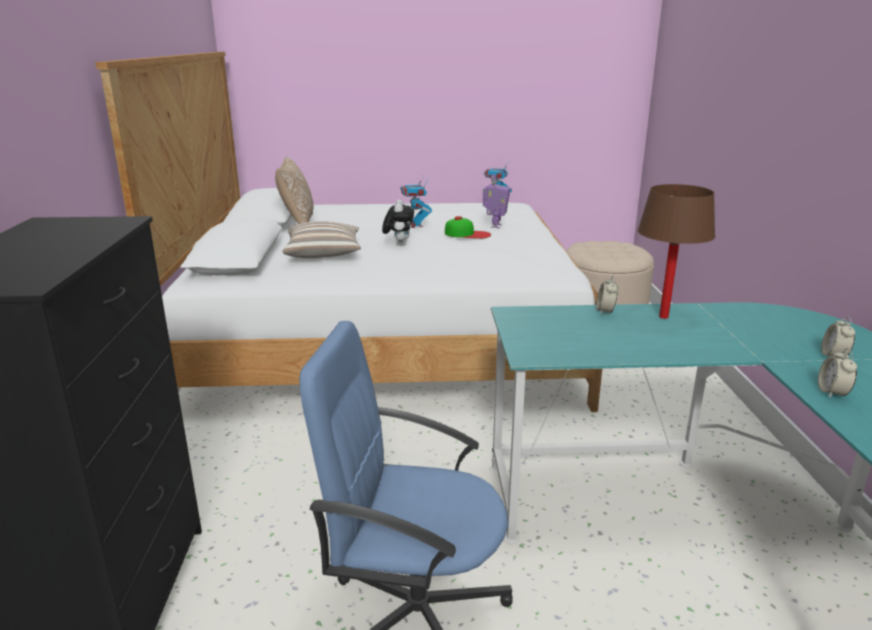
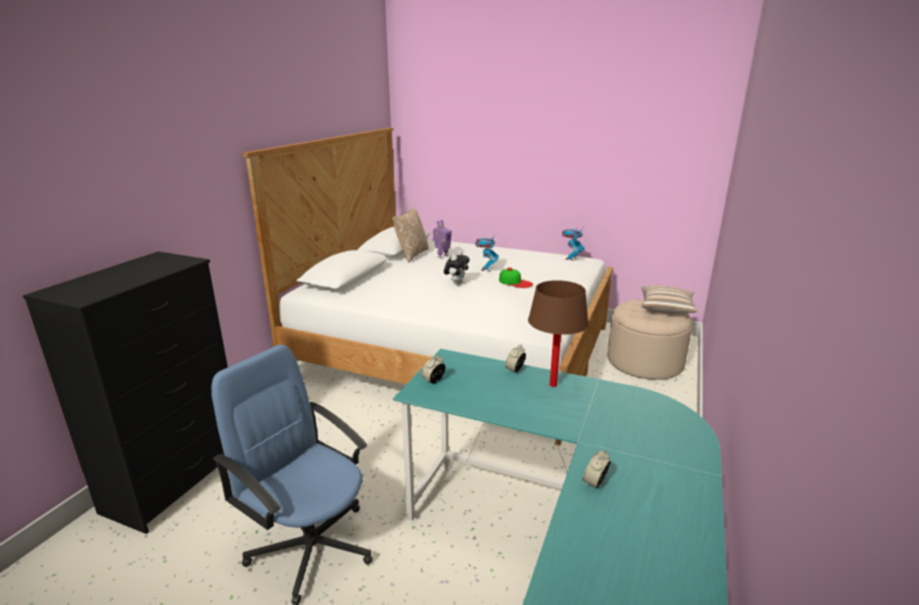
camera: 25 degrees right, 0 degrees up
(324, 254) = (399, 283): pillow -> pillow (666, 309)
(495, 226) = (546, 278): toy robot -> toy robot (442, 256)
(833, 357) = (644, 454): alarm clock -> alarm clock (433, 381)

